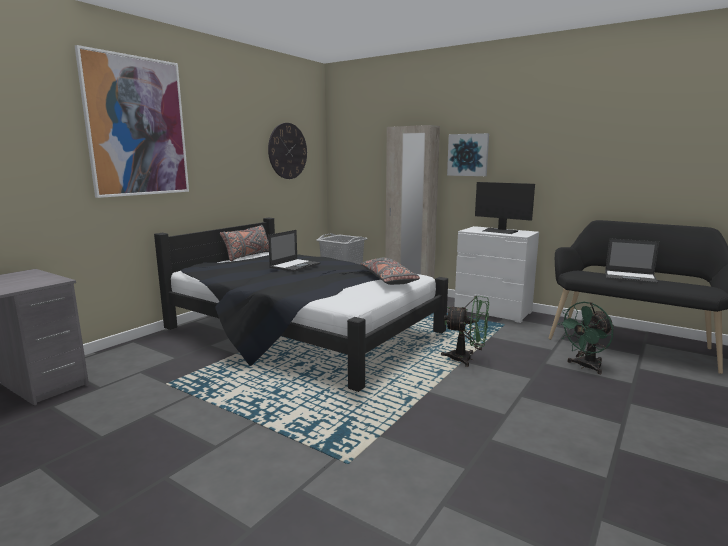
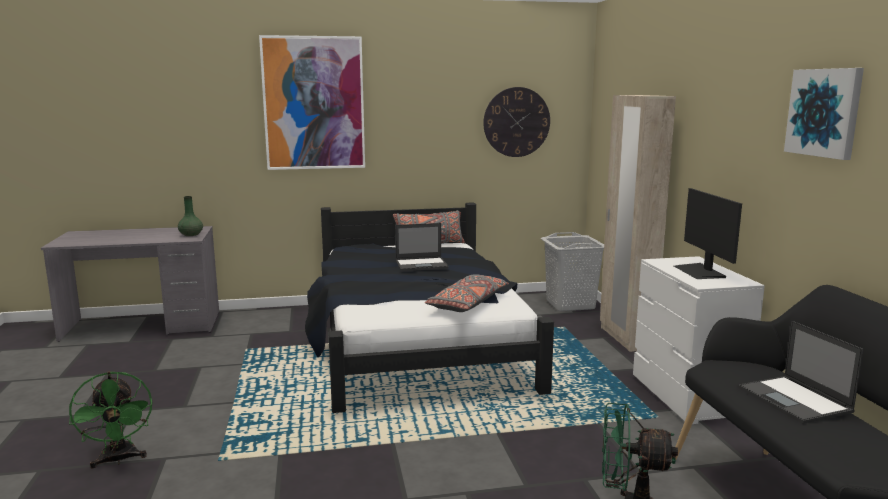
camera: 45 degrees right, 0 degrees up
(39, 278) = (191, 234): none -> green vase
(466, 359) = (505, 433): green fan -> green fan (119, 460)
(468, 155) = (703, 143): picture -> picture (824, 112)

